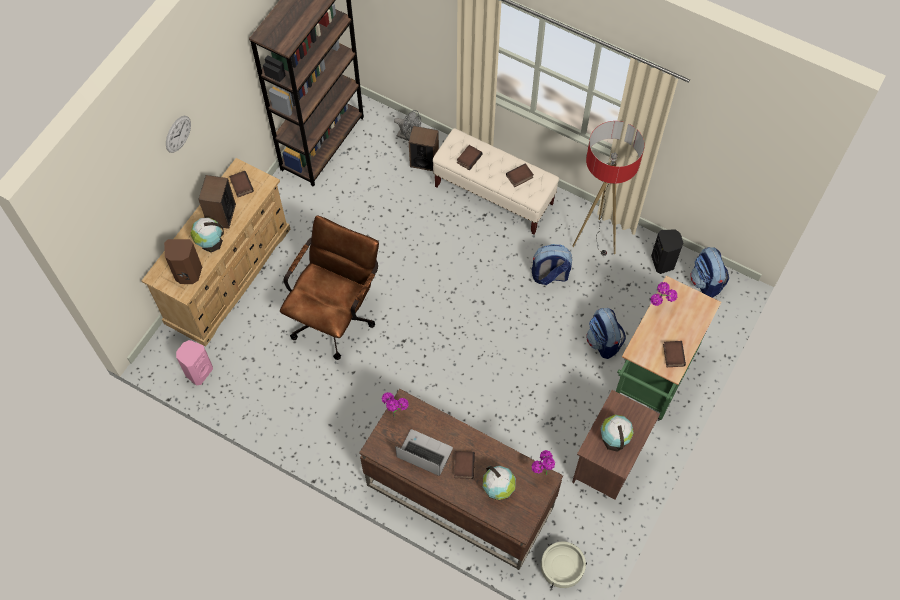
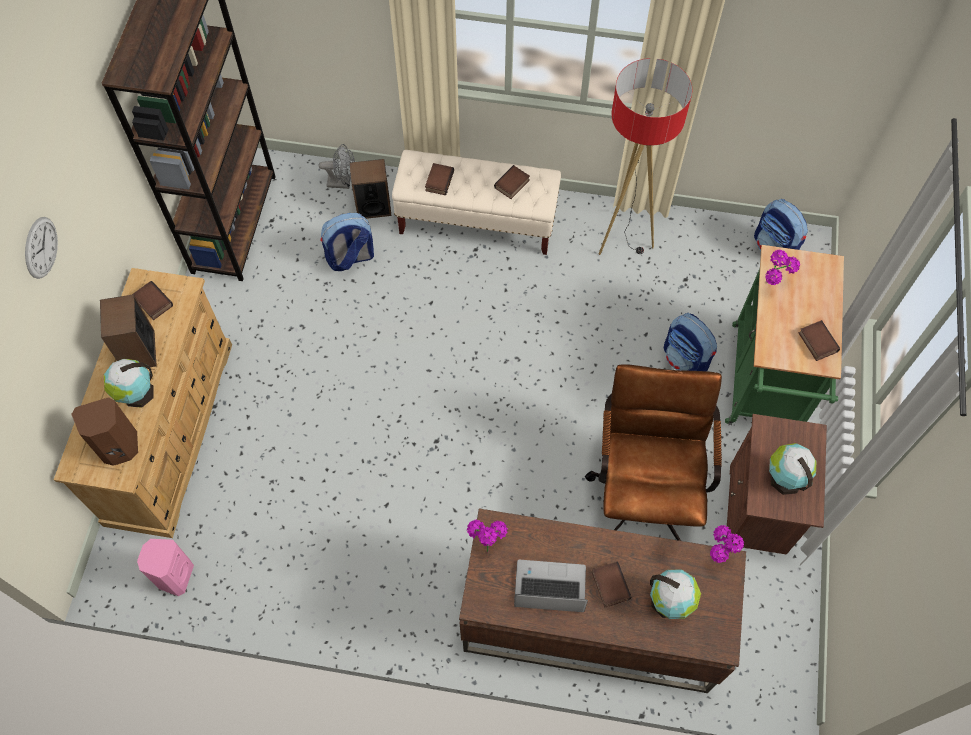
camera: 20 degrees left, 0 degrees up
(336, 314) = (334, 435): brown office chair -> brown office chair (645, 488)
(549, 275) = (586, 298): backpack -> backpack (350, 258)
(561, 568) = (759, 670): beige planter -> none
(663, 262) = (715, 239): black speaker -> none

